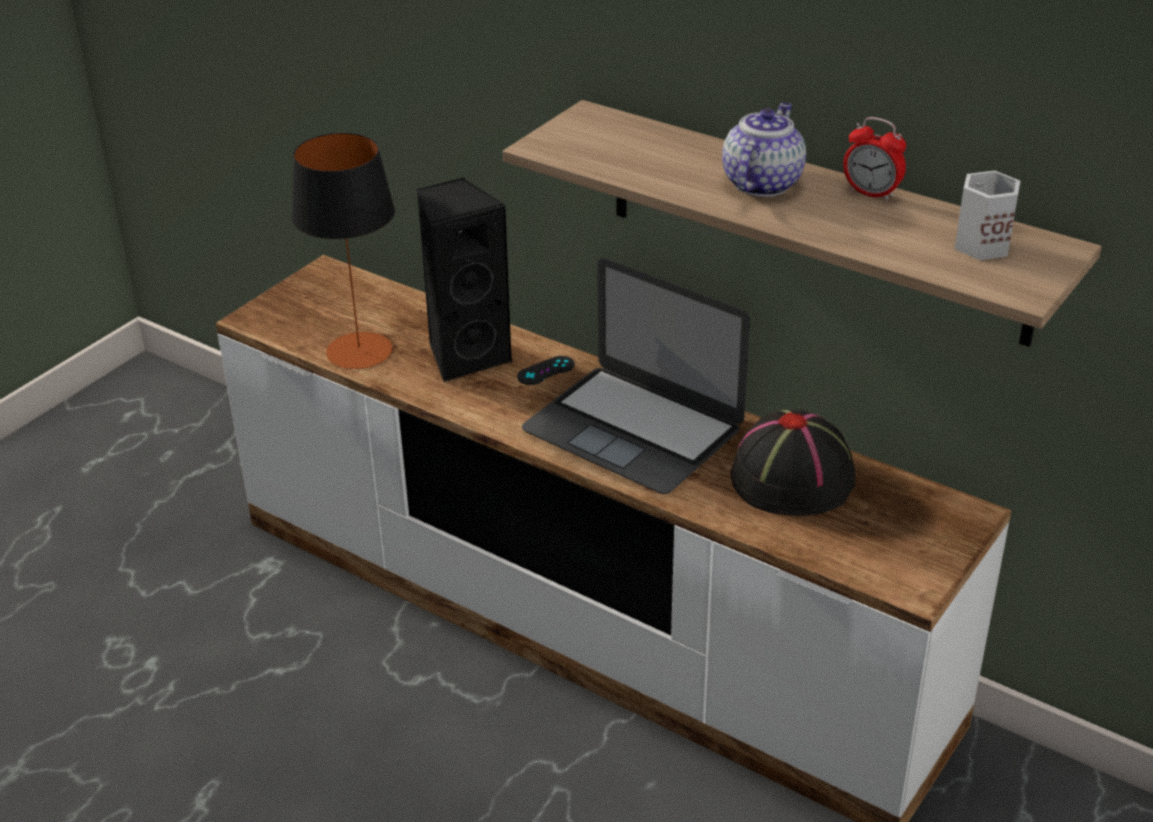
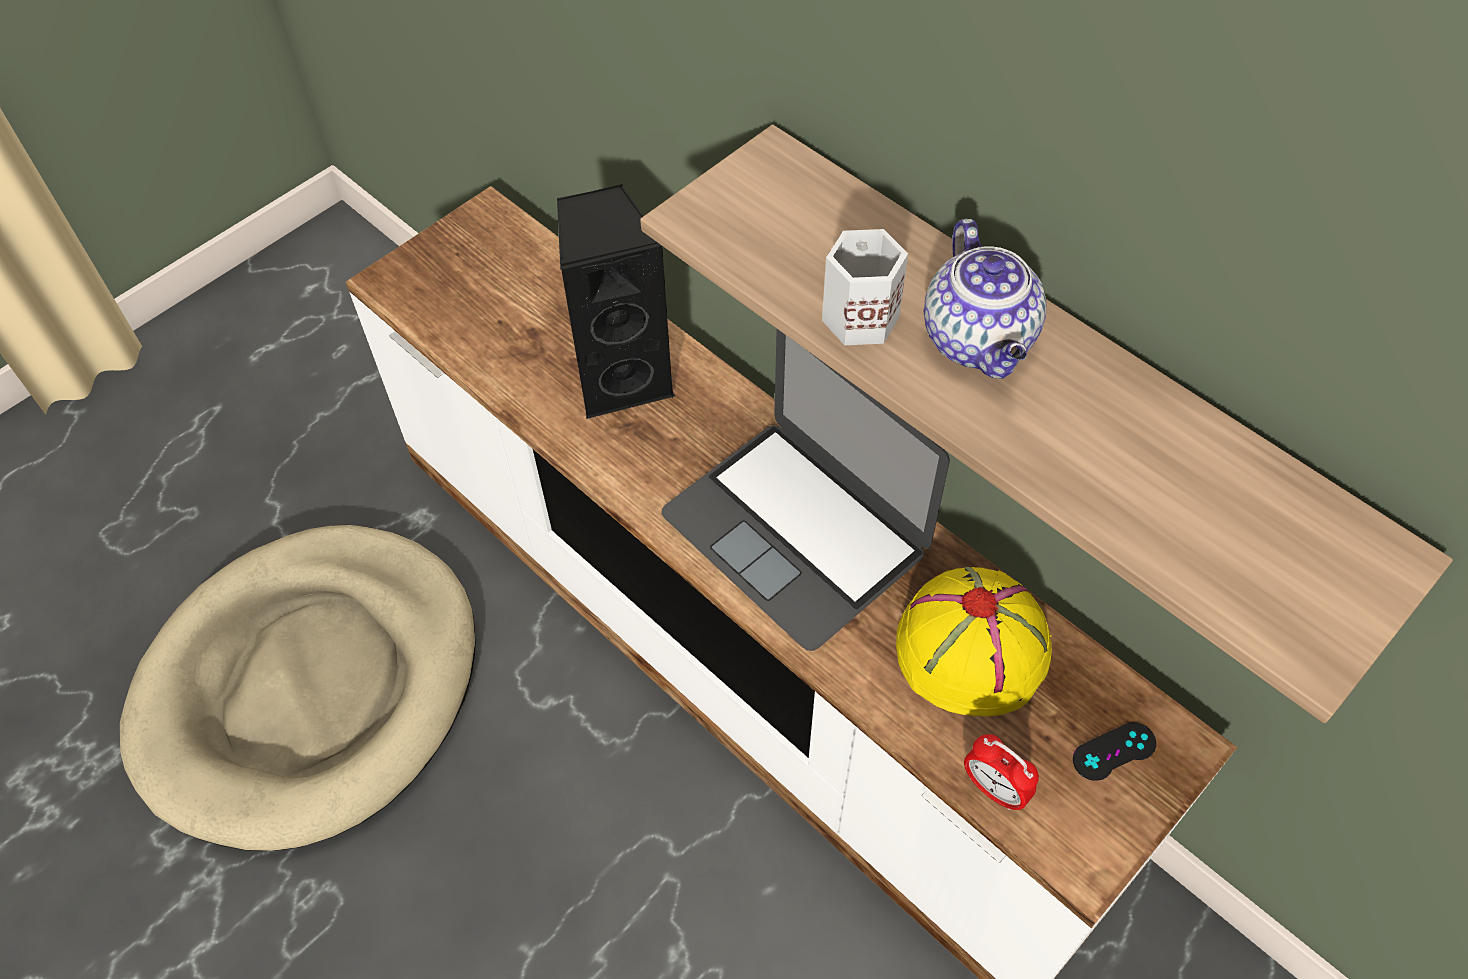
camera: 10 degrees right, 20 degrees up
(192, 698) = (311, 688): none -> beige dog bed
(359, 351) = (499, 352): table lamp -> none
(546, 371) = (711, 418): black game controller -> black game controller (1114, 751)
(761, 183) = (980, 341): teapot -> teapot turned 135 degrees clockwise
(793, 478) = (973, 648): black hat -> yellow hat
(871, 193) = (1132, 388): alarm clock -> alarm clock (994, 789)
(979, 244) = (1268, 529): white mug -> white mug (857, 316)

